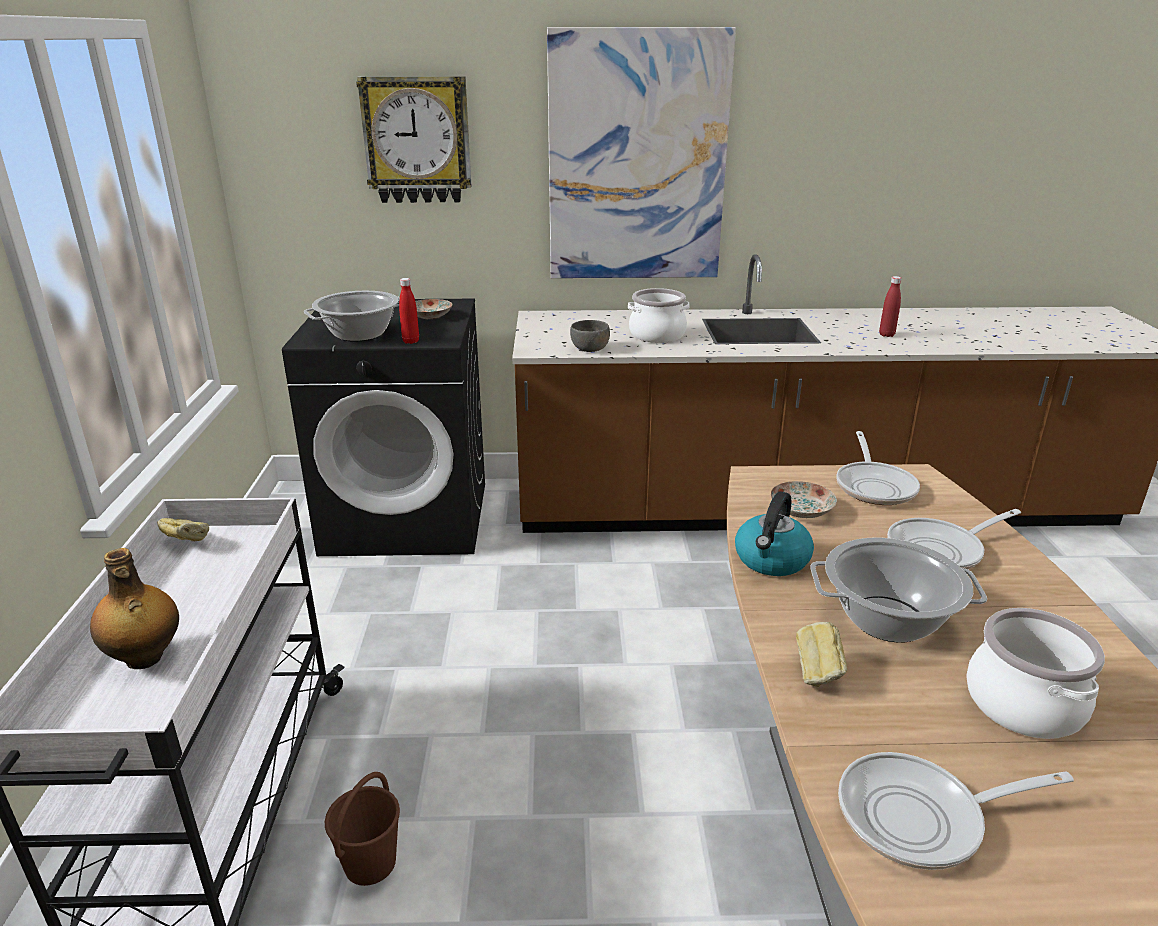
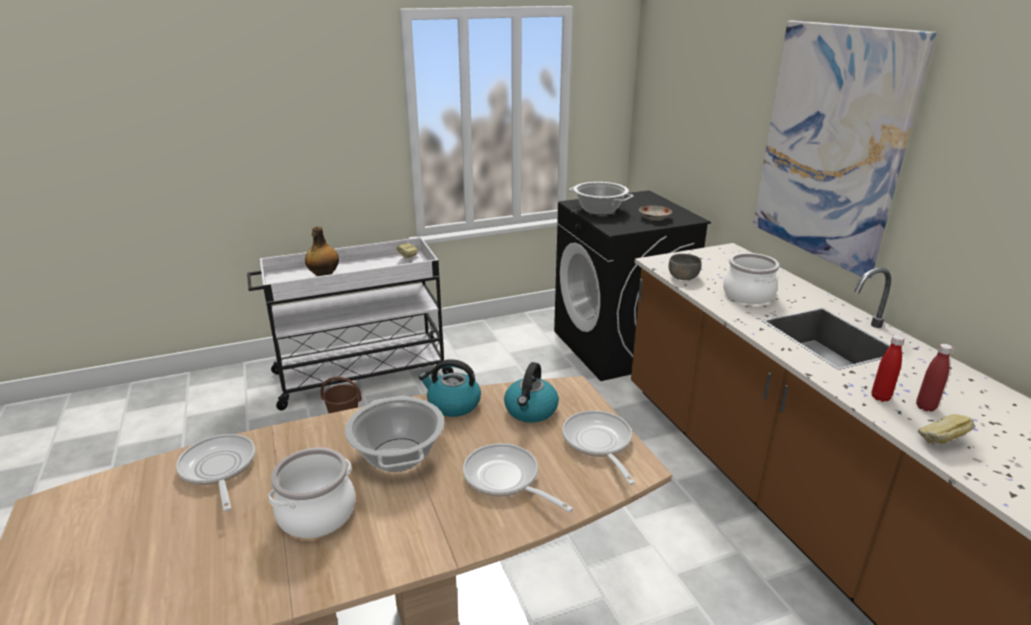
camera: 70 degrees right, 0 degrees up
(411, 341) = (602, 223): red bottle -> red bottle (880, 397)
(417, 140) = (709, 96): wall clock -> none
(801, 510) = (531, 411): plate -> kettle
(818, 674) = (333, 430): bread -> bread (941, 442)
(874, 486) = (598, 443): frying pan -> frying pan turned 90 degrees clockwise

